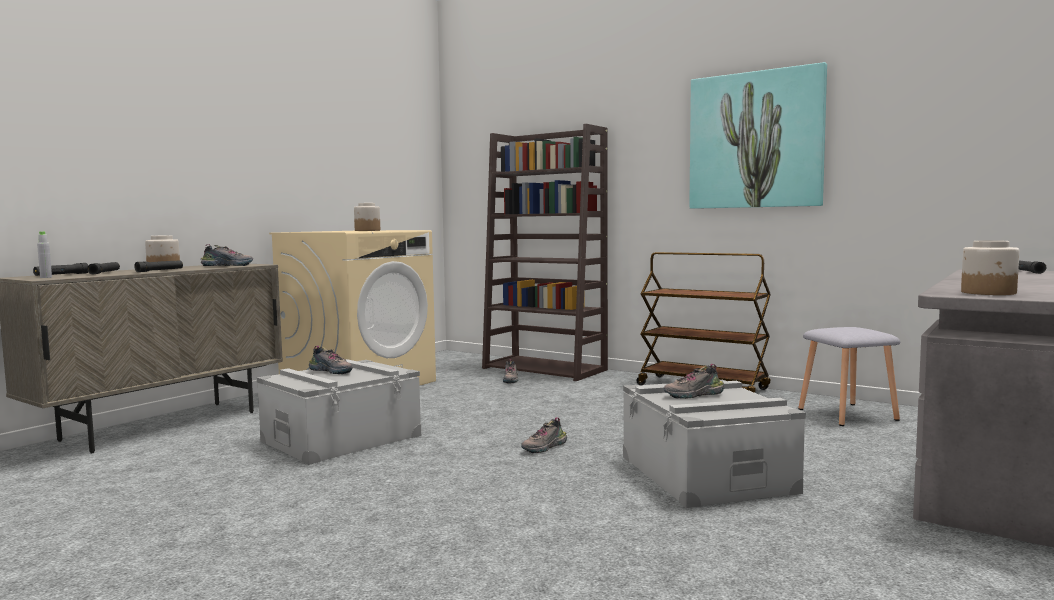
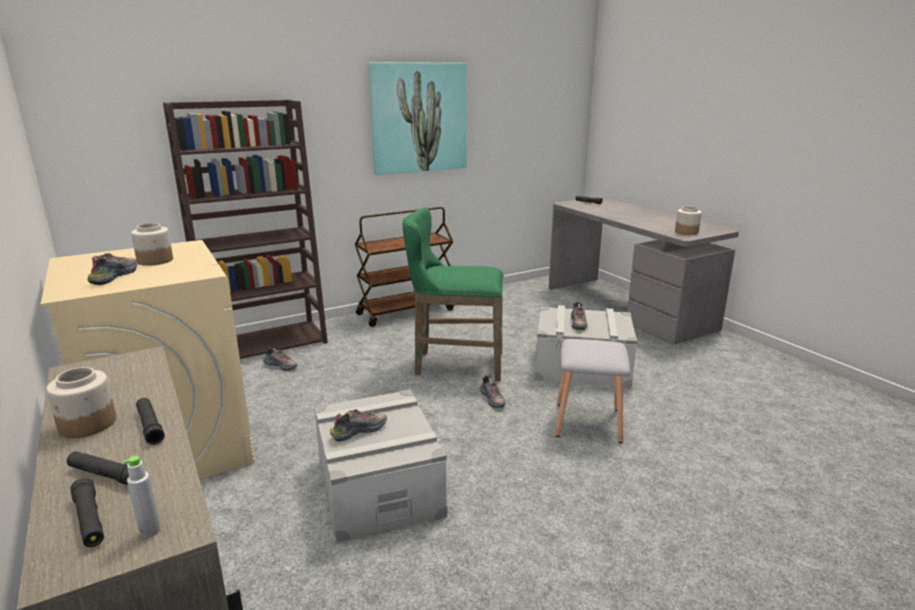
camera: 65 degrees left, 15 degrees up
(227, 266) = (133, 376): shoe -> shoe (114, 277)
(604, 422) = (454, 364): none -> green stool
(849, 414) = (509, 300): grey stool -> grey stool (589, 422)

